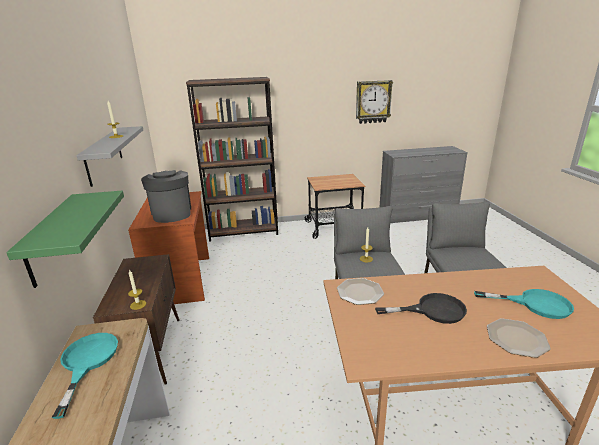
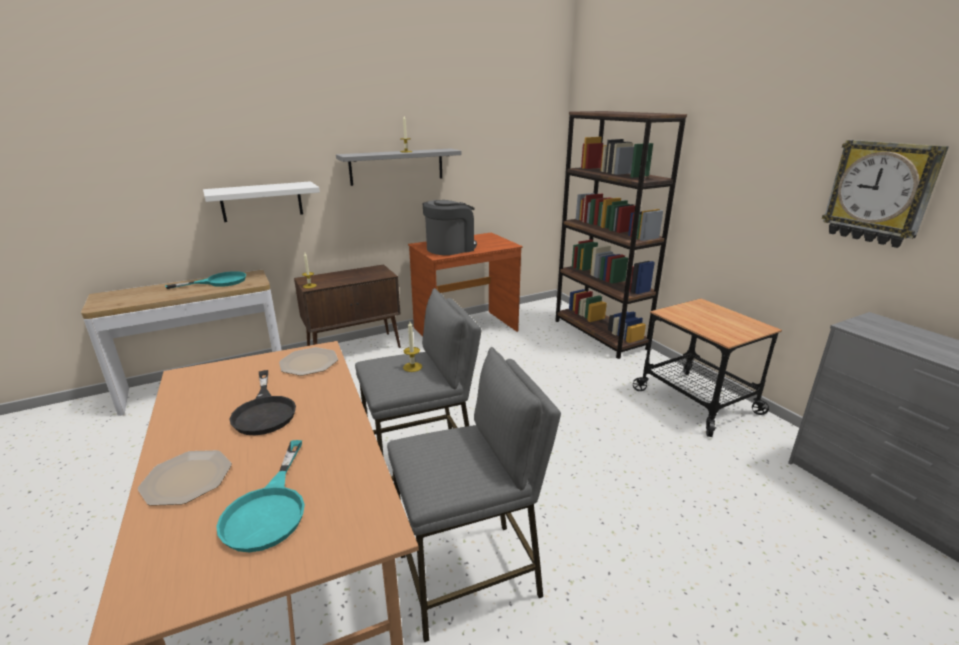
camera: 70 degrees right, 0 degrees up
(51, 239) = (262, 201): green shelf -> white shelf

